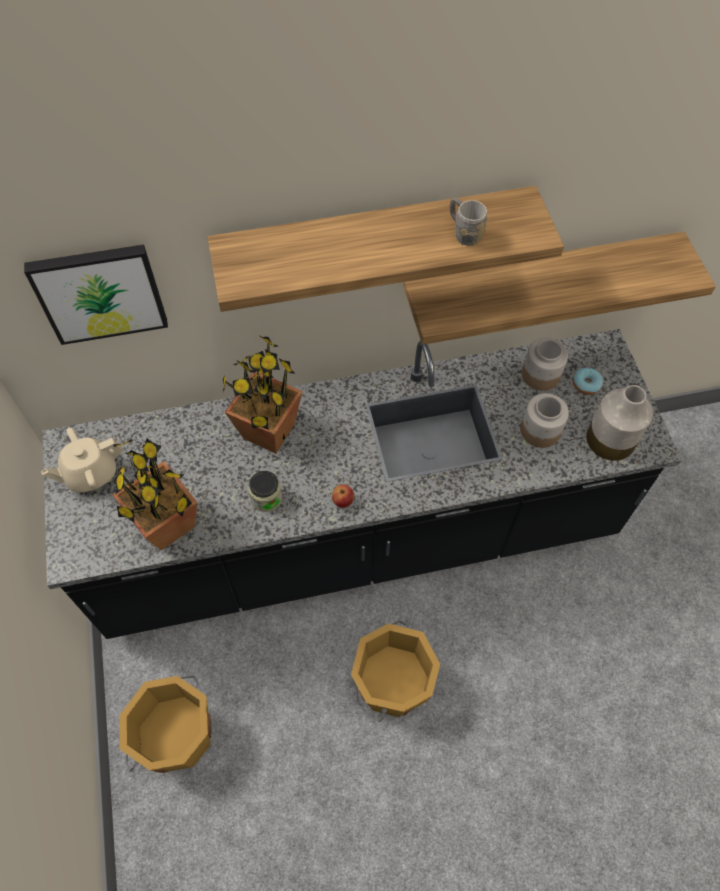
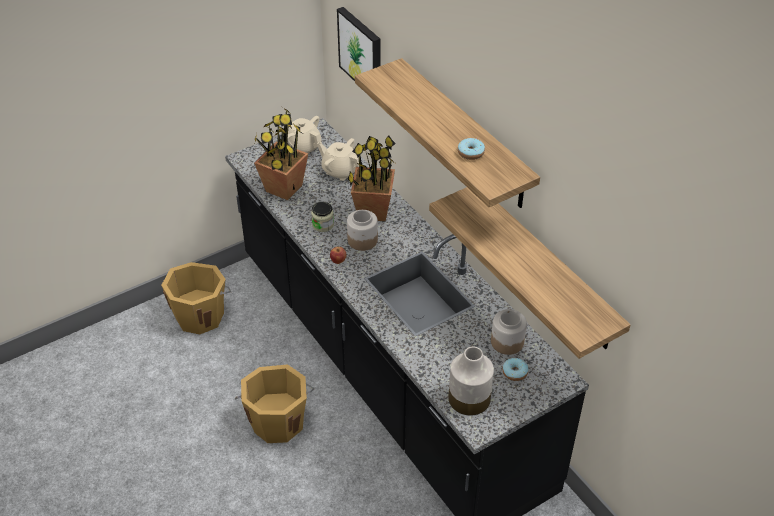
camera: 70 degrees right, 15 degrees down
(169, 444) = (340, 171): none -> beige teapot
(463, 233) = (470, 153): grey mug -> donut
(540, 431) = (452, 352): jar -> jar (362, 240)

